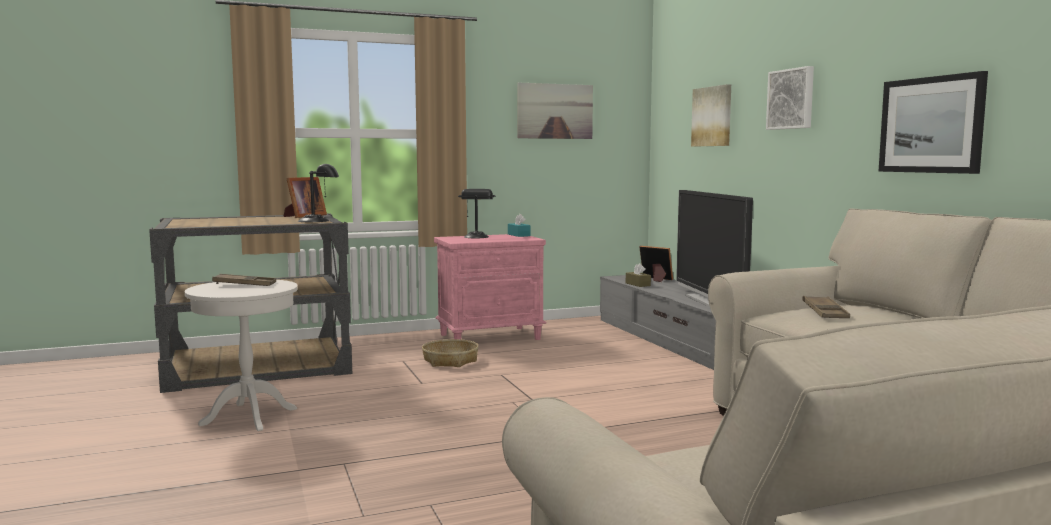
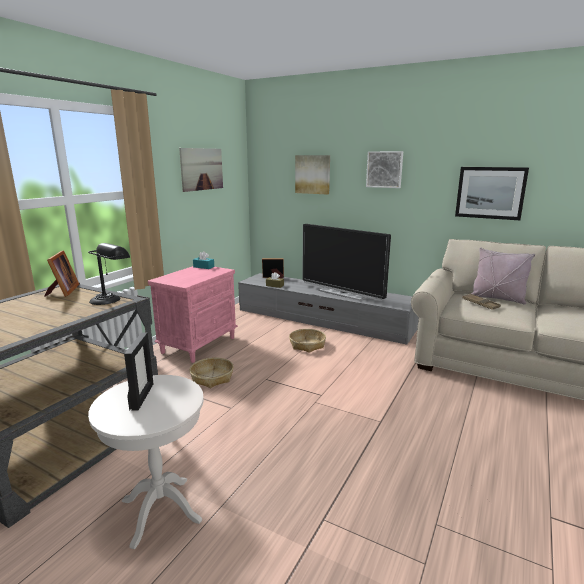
camera: 40 degrees left, 10 degrees up
(245, 284) = (142, 396): brown tray -> picture frame
(476, 236) = (178, 274): black table lamp -> none
(613, 362) = (307, 345): none -> basket
(881, 314) = (497, 299): none -> purple pillow

